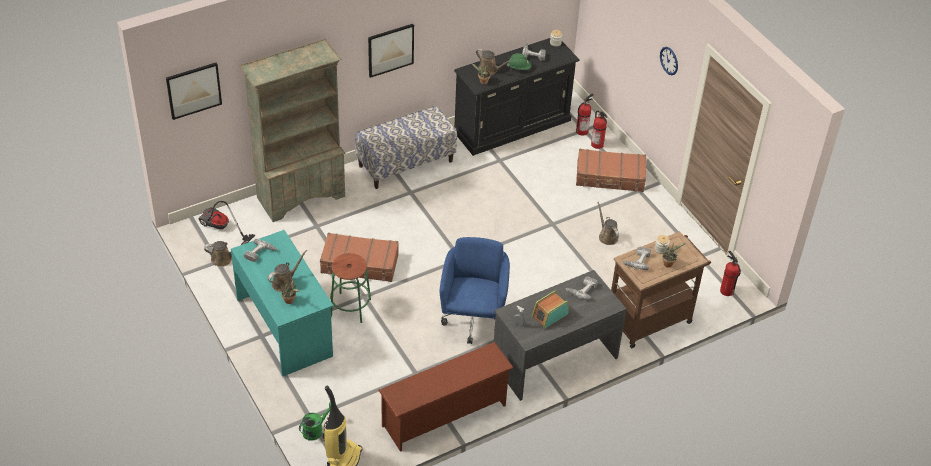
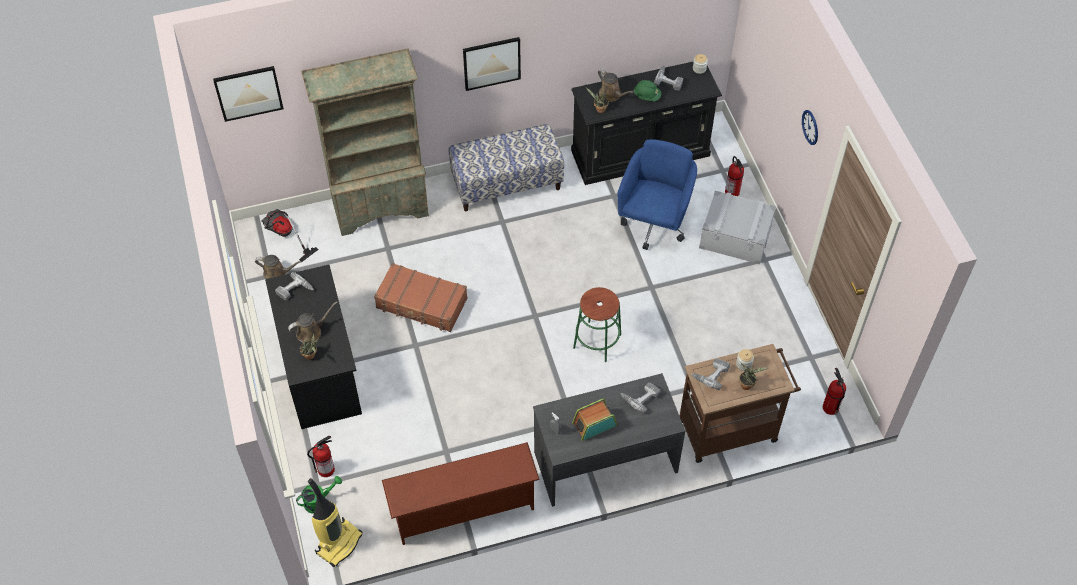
camera: 15 degrees right, 10 degrees up
(285, 327) = (320, 368): turquoise desk -> black desk
(350, 307) = (397, 356): green stool -> green stool (597, 341)
(473, 322) = (526, 398): blue office chair -> blue office chair (653, 227)
(582, 131) = (719, 171): fire extinguisher -> fire extinguisher (326, 469)
(607, 236) = (710, 313): brown watering can -> none
(610, 177) = (735, 237): brown suitcase -> grey storage box

